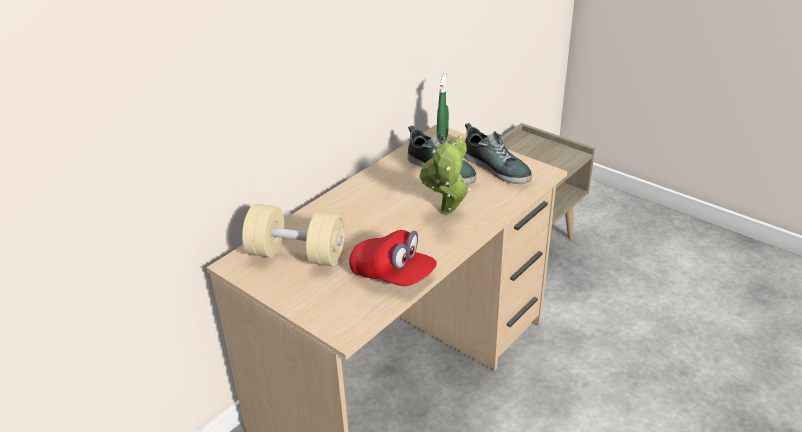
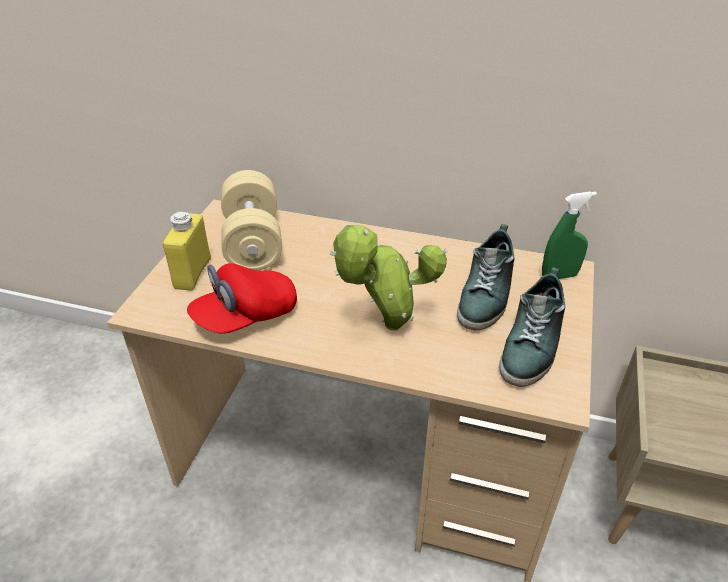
camera: 65 degrees right, 5 degrees up
(315, 295) = (192, 273): none -> yellow bottle
(392, 275) = (246, 316): red cap -> red cap turned 45 degrees clockwise

